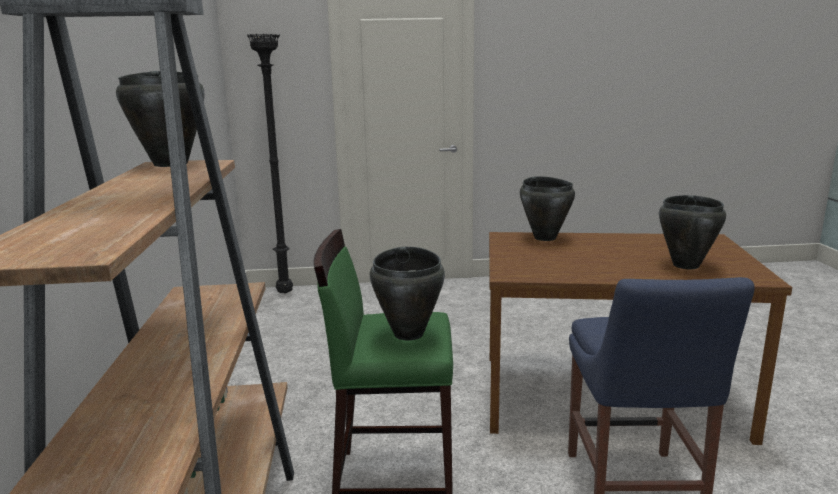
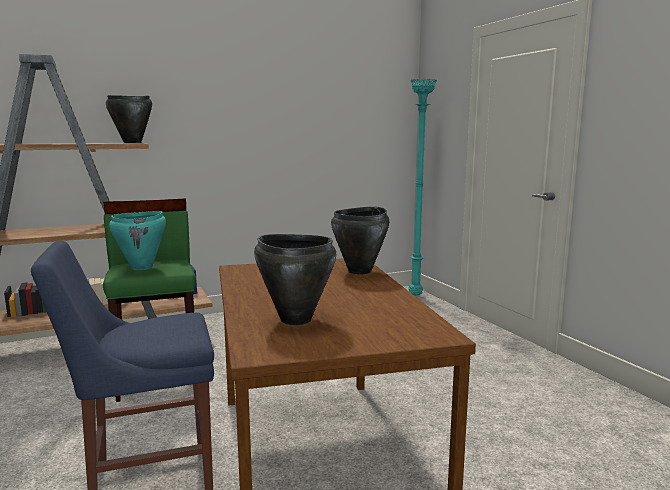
camera: 70 degrees right, 5 degrees down
(285, 292) = (416, 295): black floor lamp -> turquoise floor lamp
(409, 334) = (142, 267): black cooking pot -> turquoise cooking pot

